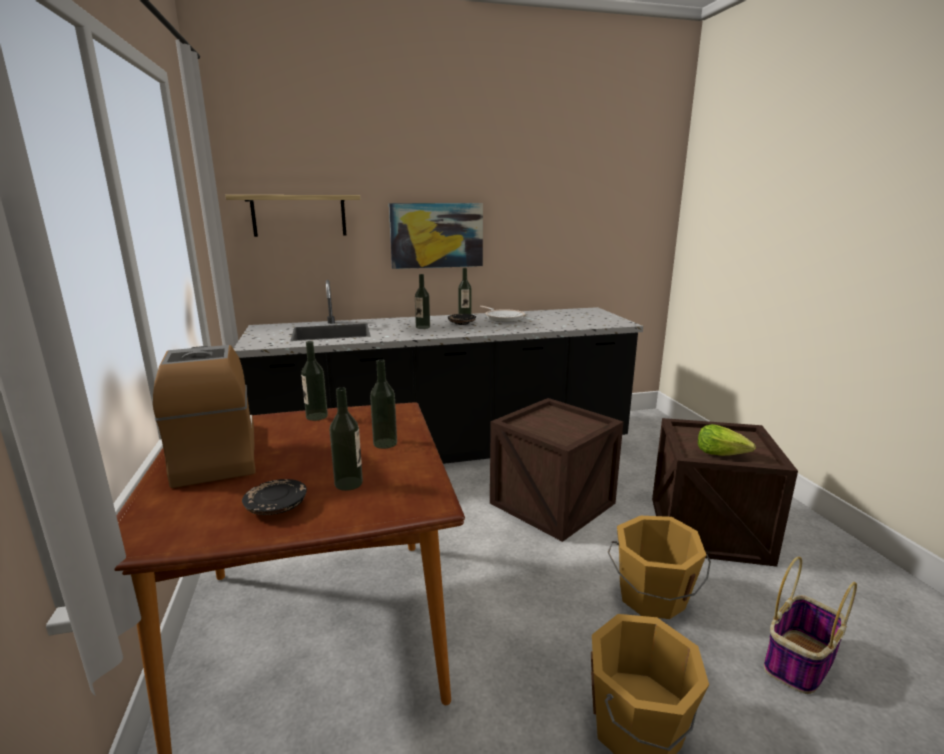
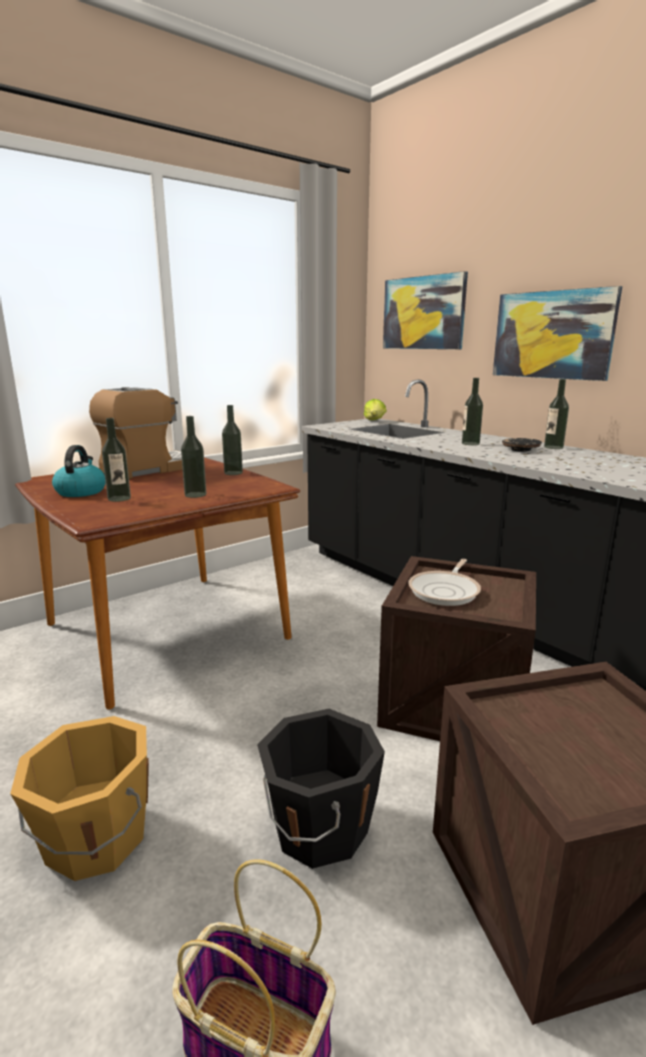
camera: 65 degrees right, 0 degrees up
(276, 506) = (81, 491): black plate -> kettle
(299, 215) = (423, 313): shelf -> picture
(503, 317) = (593, 457): frying pan -> frying pan (446, 591)
(651, 597) = (318, 827): orange bucket -> black bucket
(721, 453) = (547, 738): lettuce -> lettuce (375, 421)

